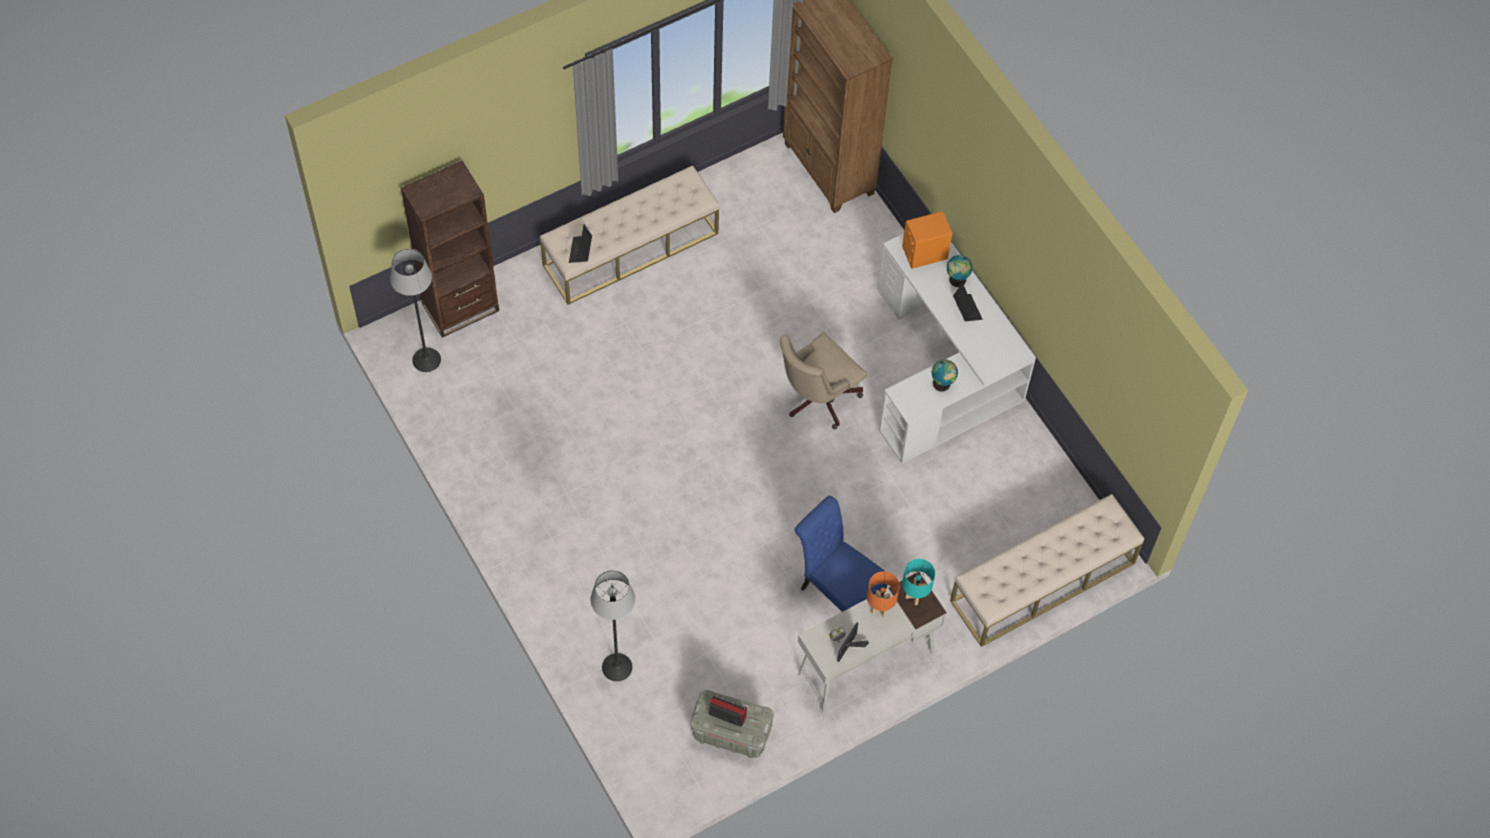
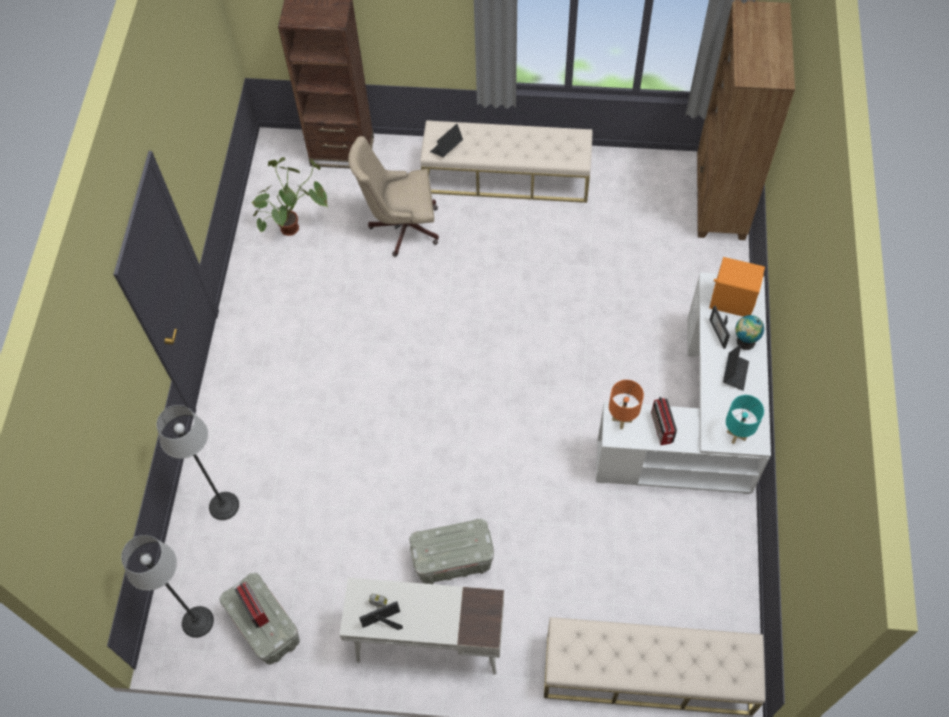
camera: 40 degrees right, 0 degrees up
(426, 360) = (285, 176): floor lamp -> floor lamp (197, 621)
(470, 397) = (293, 221): none -> potted plant
(816, 398) = (565, 381): beige office chair -> beige office chair (401, 226)
(837, 591) = (453, 560): blue chair -> grey storage box
(880, 609) = (439, 602): orange table lamp -> orange table lamp (622, 420)
(914, 596) = (480, 611): turquoise table lamp -> turquoise table lamp (736, 435)
(934, 284) = (721, 333): none -> picture frame
(942, 384) = (661, 428): globe -> radio

